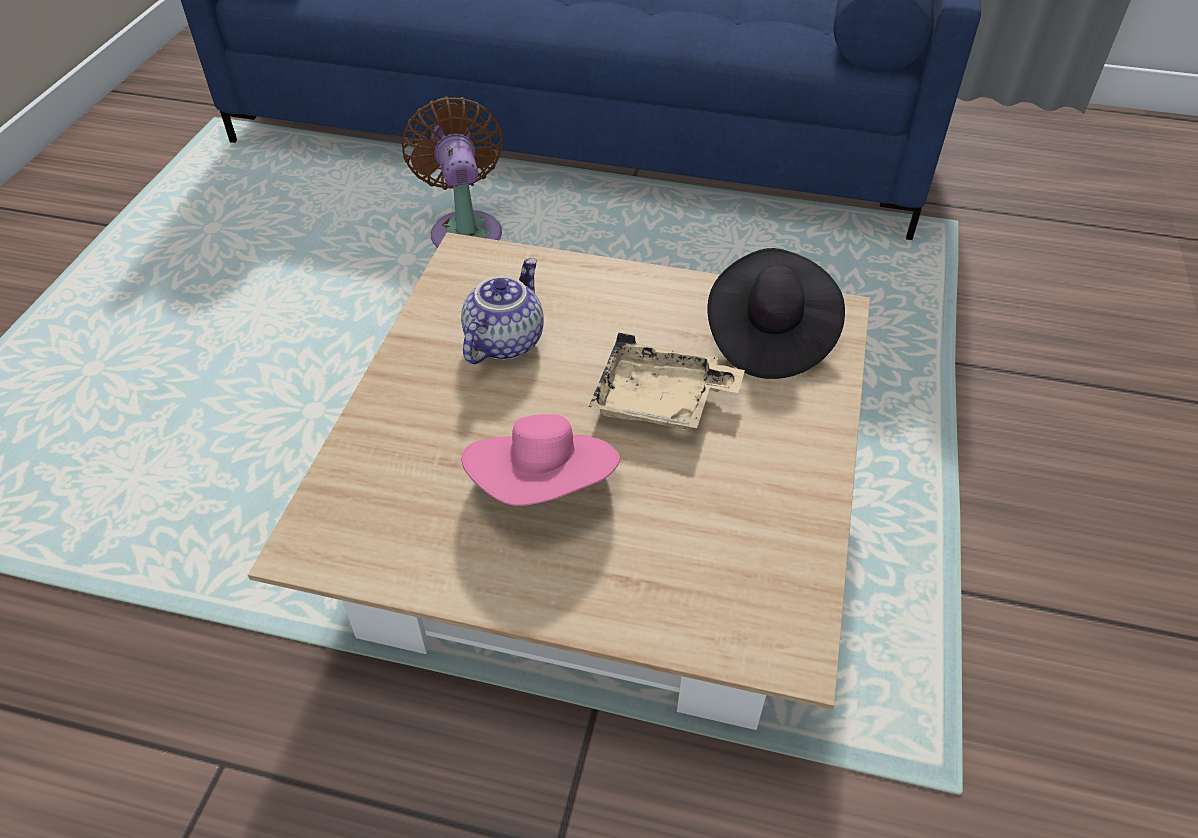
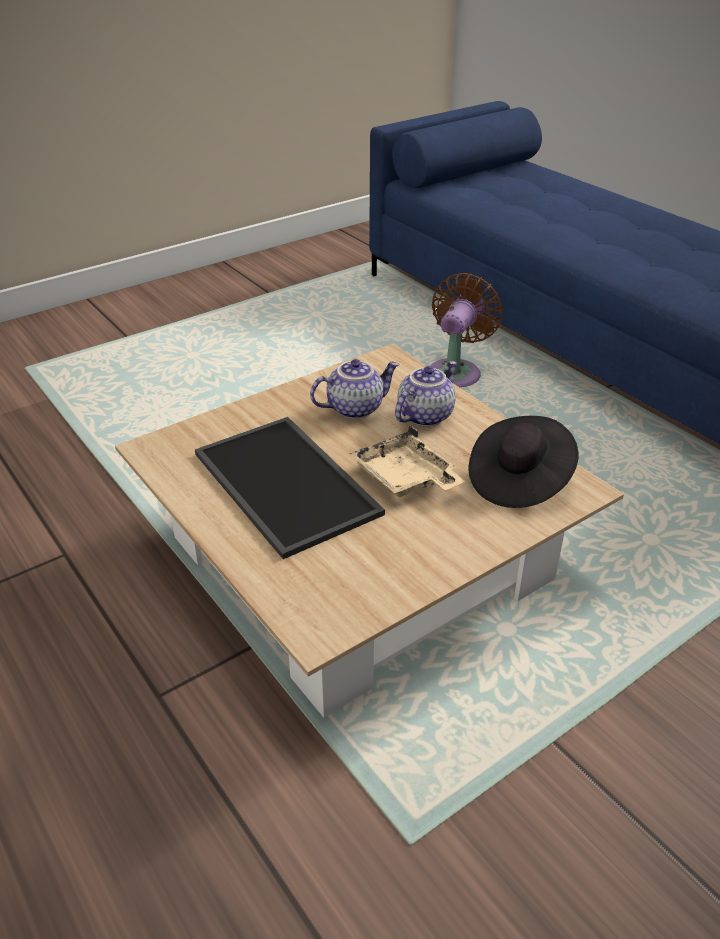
camera: 40 degrees right, 10 degrees down
(544, 486) = (289, 483): pink hat -> tray
(590, 309) = (424, 415): none -> teapot

